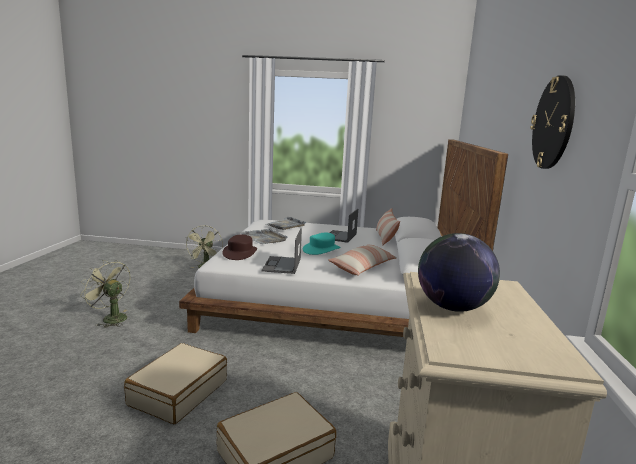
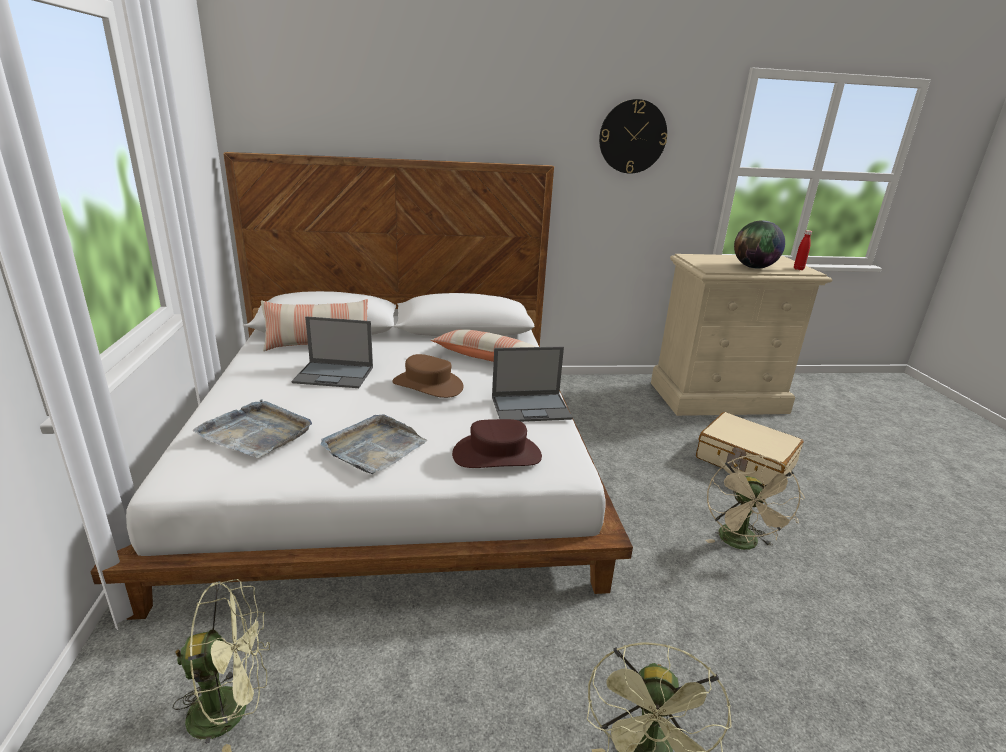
camera: 105 degrees left, 10 degrees up
(178, 392) = (741, 544): beige suitcase -> beige fan
(321, 249) = (428, 385): turquoise hat -> brown hat
(463, 345) = (798, 269): none -> red bottle

